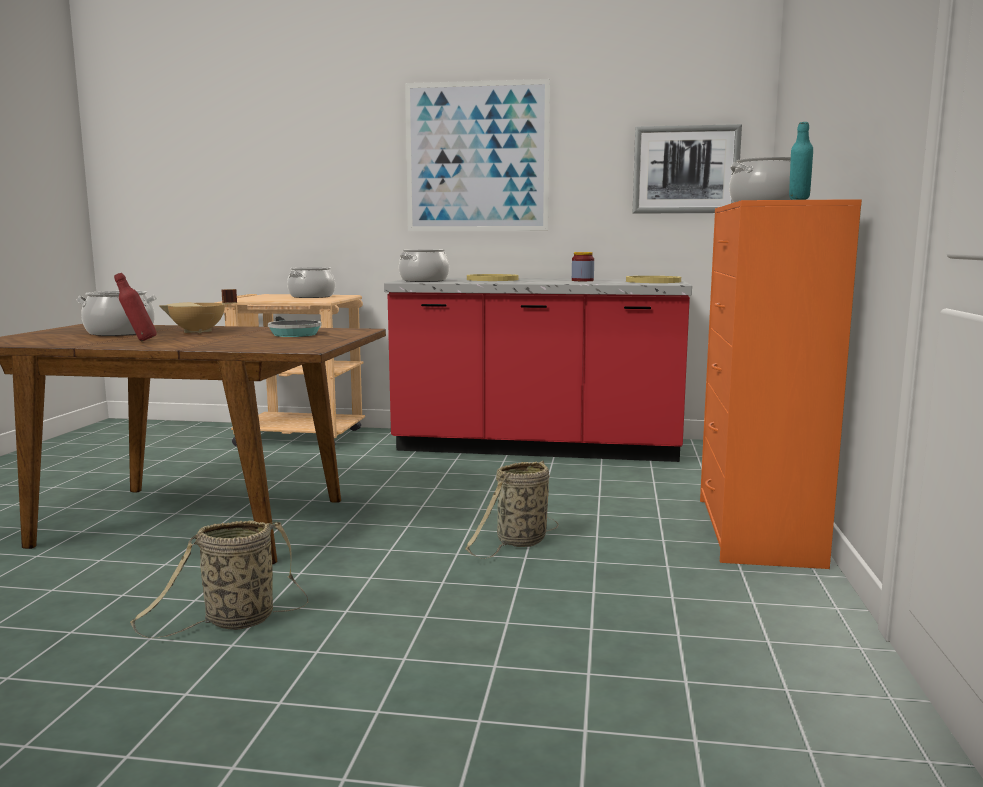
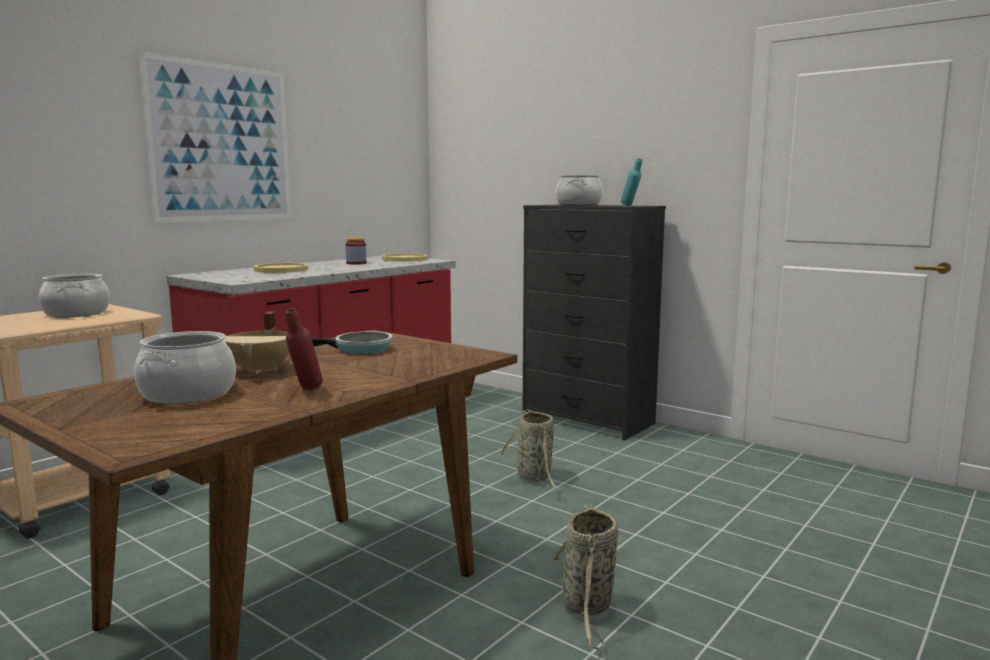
camera: 60 degrees left, 0 degrees up
(424, 281) = (244, 278): cooking pot -> none
(685, 170) = (383, 165): picture -> none
(757, 531) = (588, 420): orange dresser -> black dresser

